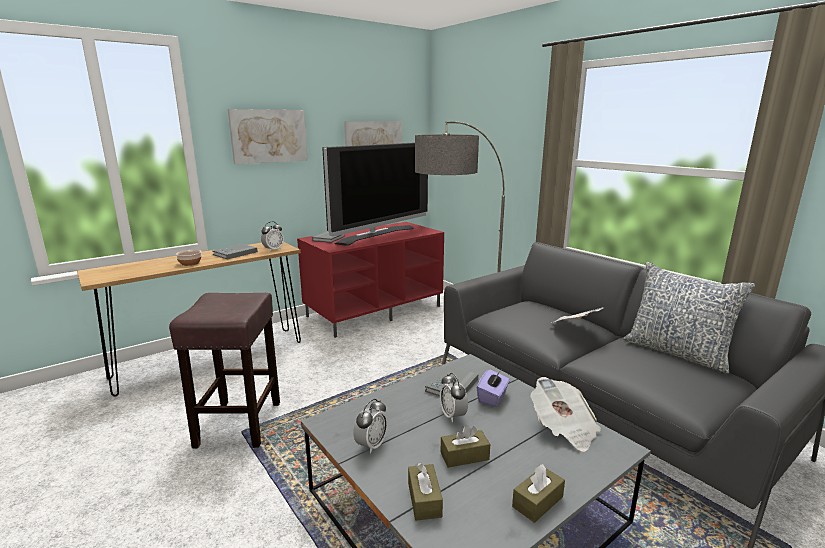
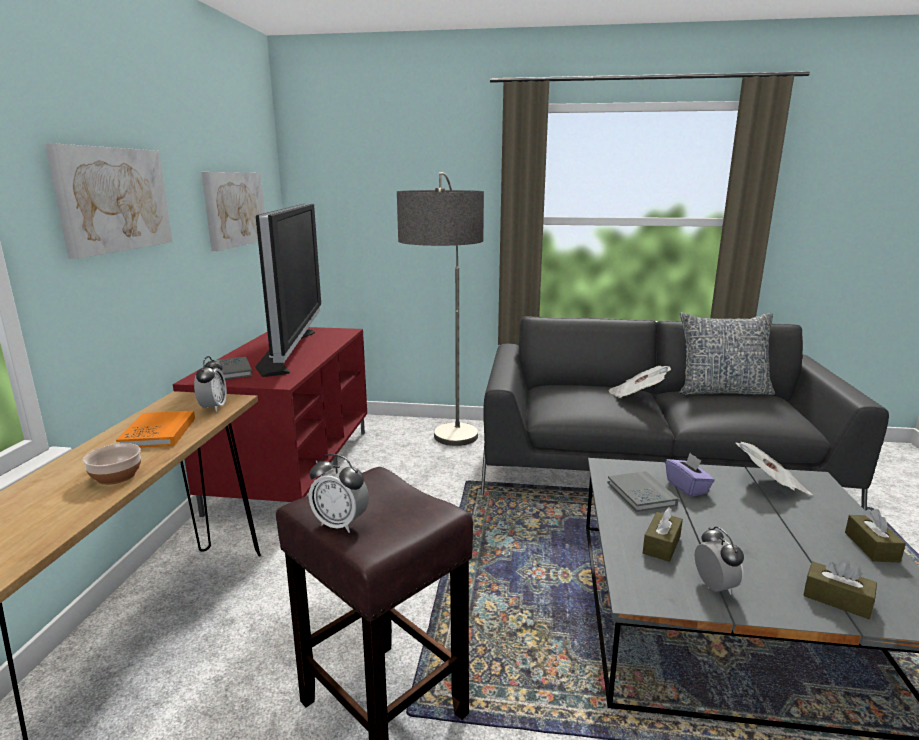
camera: 45 degrees left, 0 degrees up
(235, 253) = (158, 432): grey book -> orange book
(453, 415) = (700, 519): alarm clock -> alarm clock (340, 524)
(464, 456) = (777, 546): brown tissue box -> brown tissue box (661, 545)

